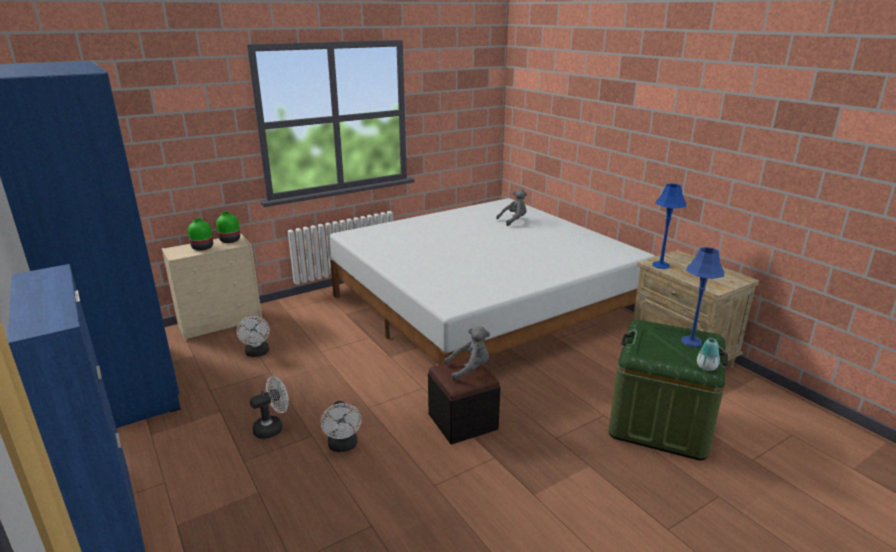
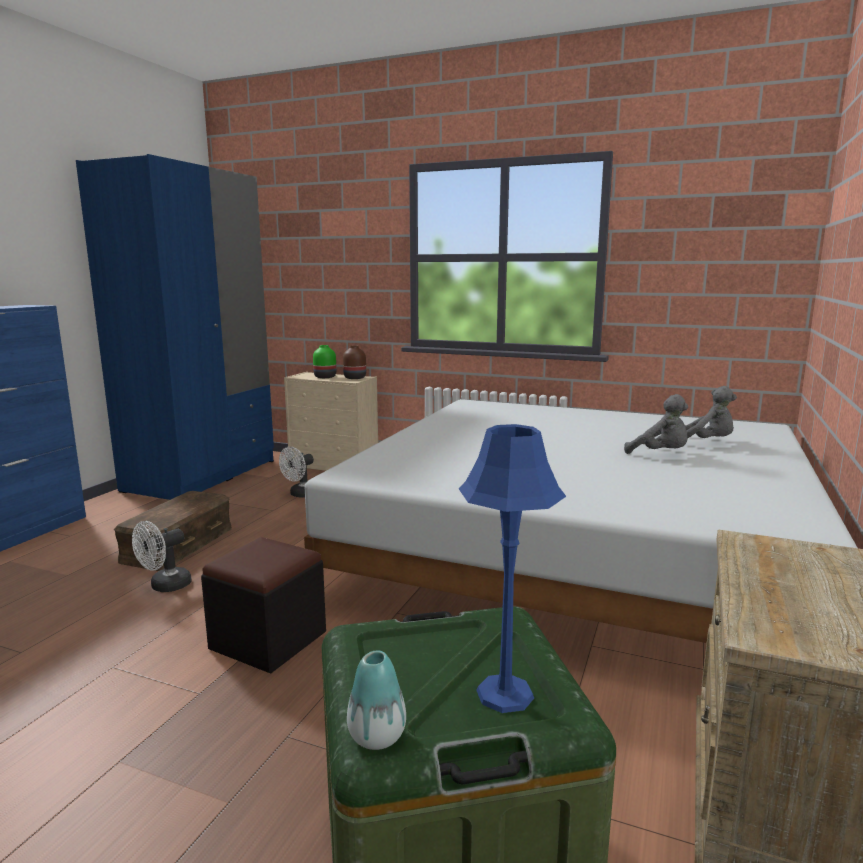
camera: 55 degrees right, 10 degrees down
(230, 240) = (355, 378): green vase -> brown vase
(273, 427) = (177, 544): white fan -> brown storage box
(469, 369) = (272, 557): grey plush toy -> grey plush toy (660, 454)
(660, 265) = (750, 551): blue table lamp -> none

